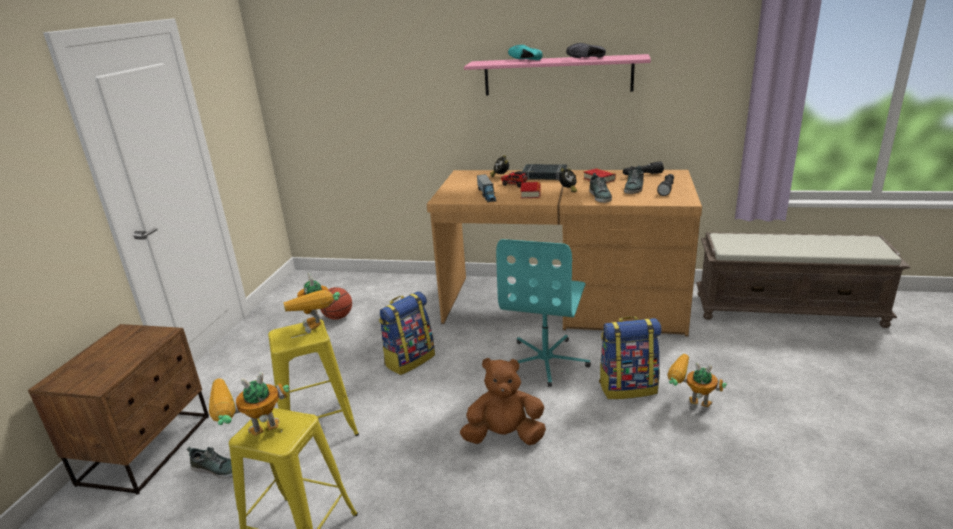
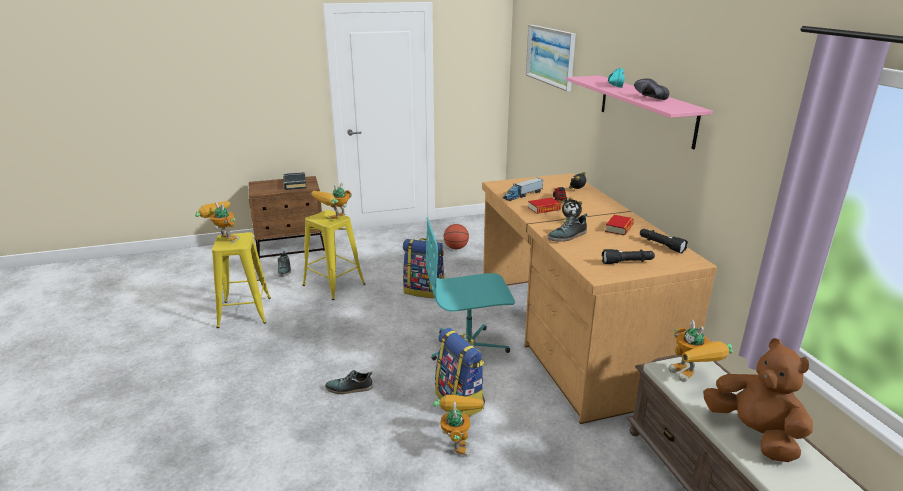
camera: 60 degrees right, 0 degrees up
(363, 61) = (550, 56): none -> picture
(504, 436) = (360, 355): brown plush toy -> brown plush toy (754, 434)
(544, 176) = (599, 205): black book -> black book (295, 184)
(634, 188) = (610, 247): shoe -> shoe (349, 388)
(743, 244) = (692, 379): none -> toy robot

